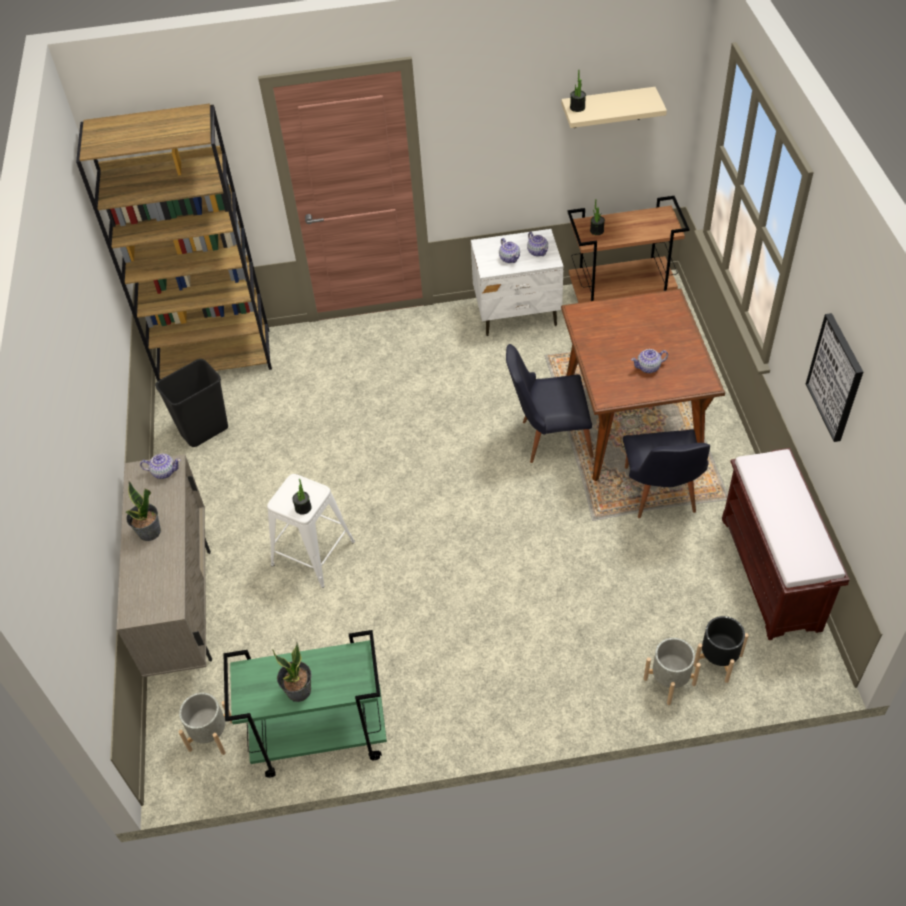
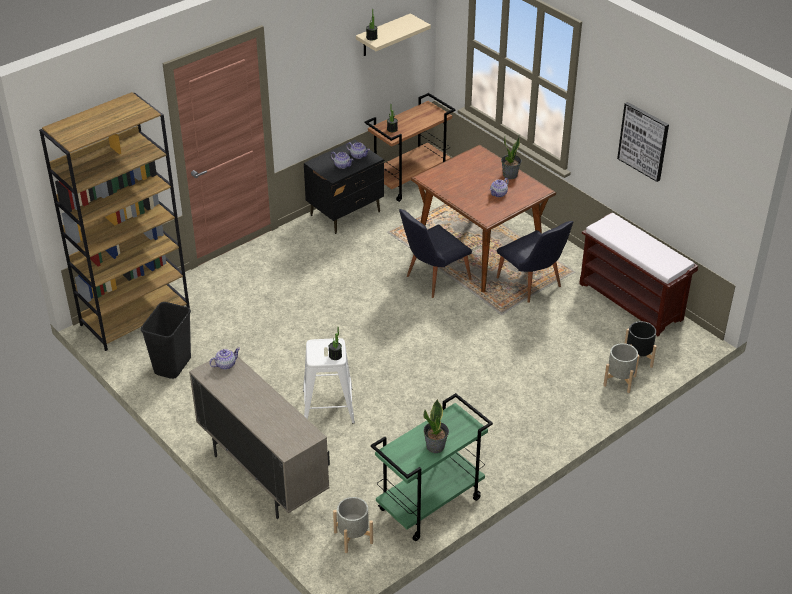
camera: 35 degrees left, 10 degrees down
(149, 532) = (251, 401): potted plant -> potted plant (510, 175)
(517, 314) = (346, 213): white nightstand -> black nightstand

